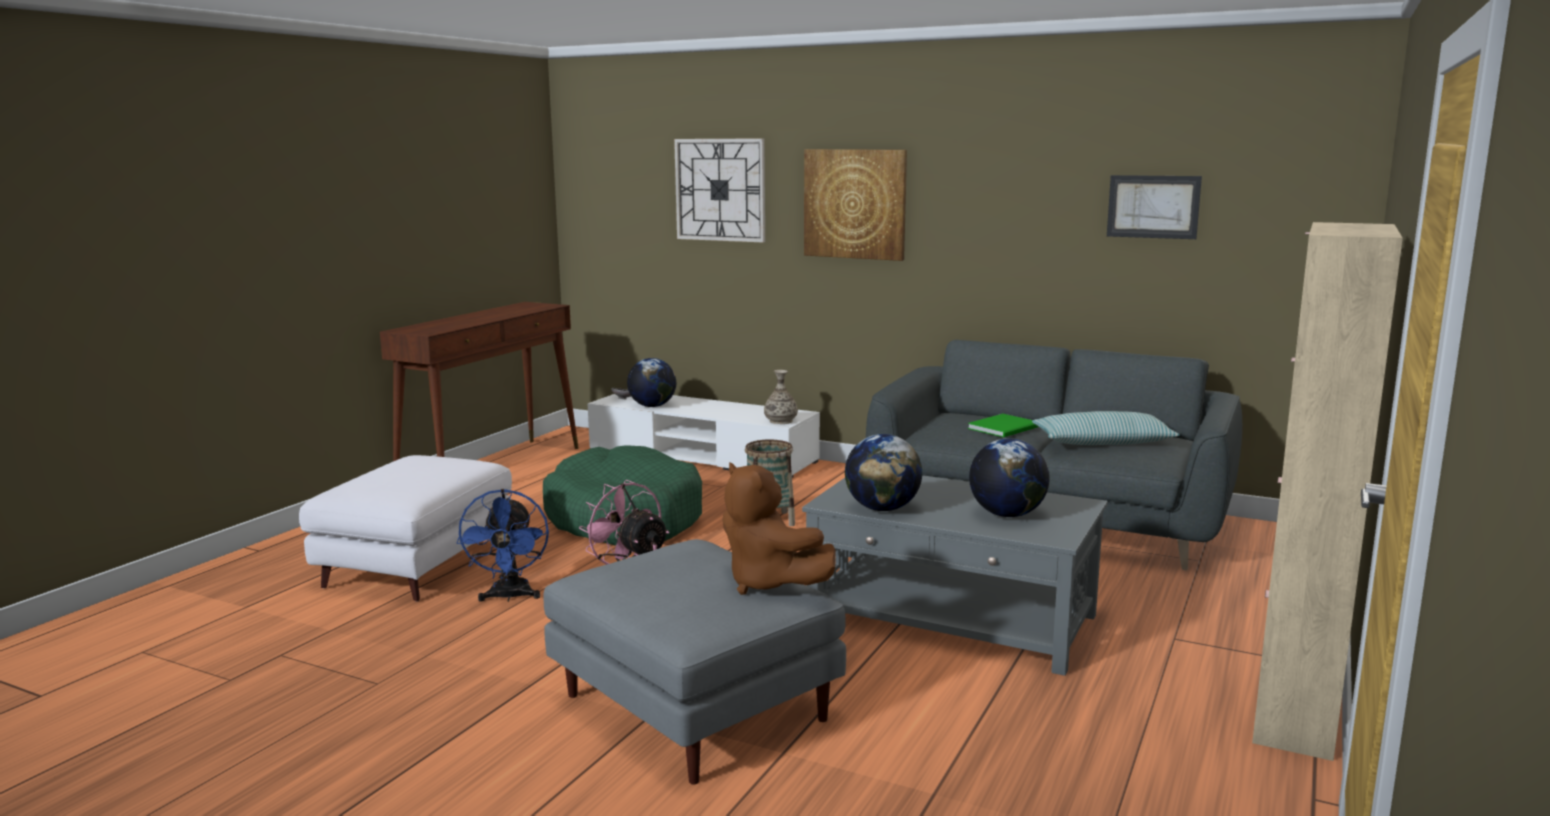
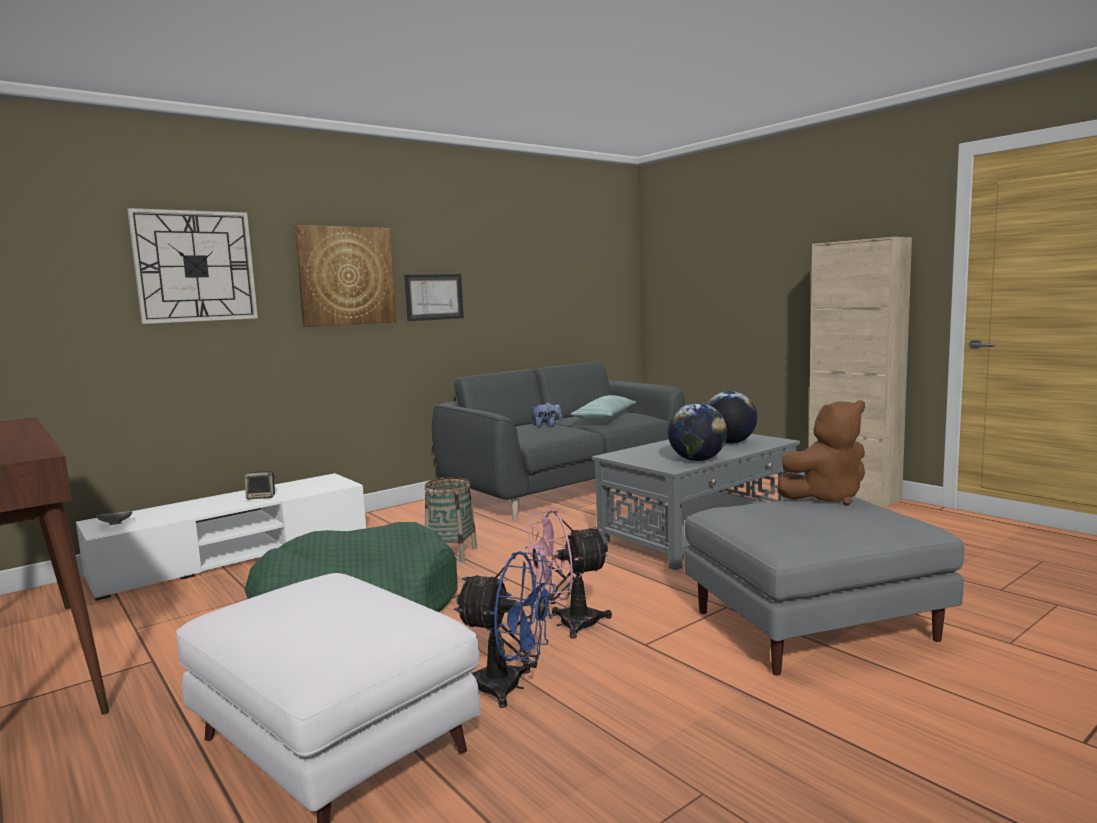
camera: 65 degrees left, 5 degrees down
(652, 406) = (176, 516): globe -> none
(721, 411) = (262, 497): none -> speaker
(781, 421) = (337, 484): vase -> none
(1005, 428) = (546, 426): green book -> plush toy
(1153, 206) = (547, 270): picture -> picture (434, 297)

